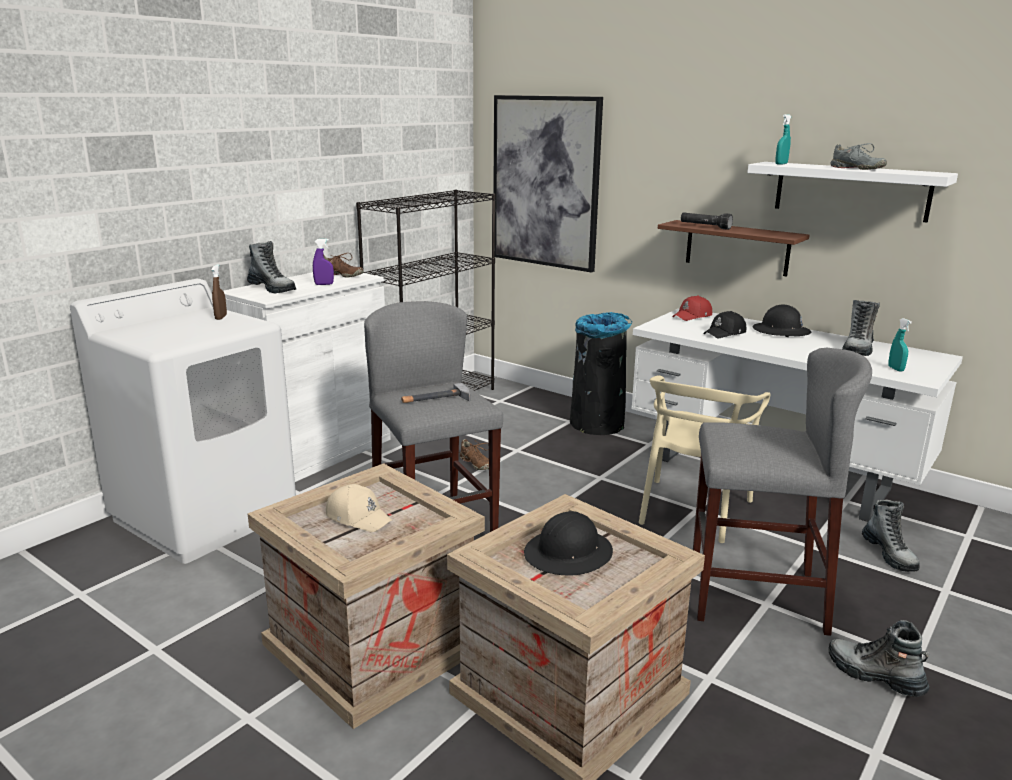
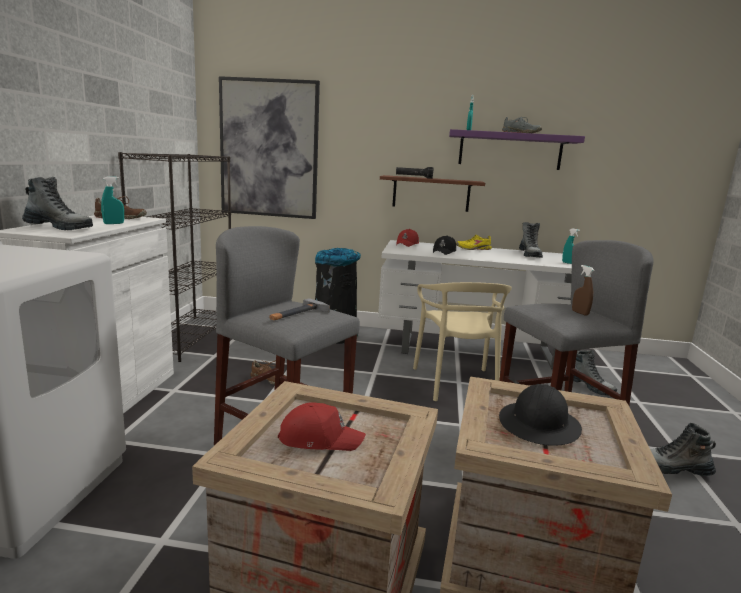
camera: 30 degrees left, 5 degrees down
(221, 317) = (25, 252): brown spray bottle -> brown spray bottle (580, 313)
(324, 284) = (114, 223): purple spray bottle -> turquoise spray bottle
(358, 517) = (320, 438): beige cap -> red cap
(781, 331) = (473, 249): black hard hat -> yellow shoe
(851, 191) = (510, 150): white shelf -> purple shelf

